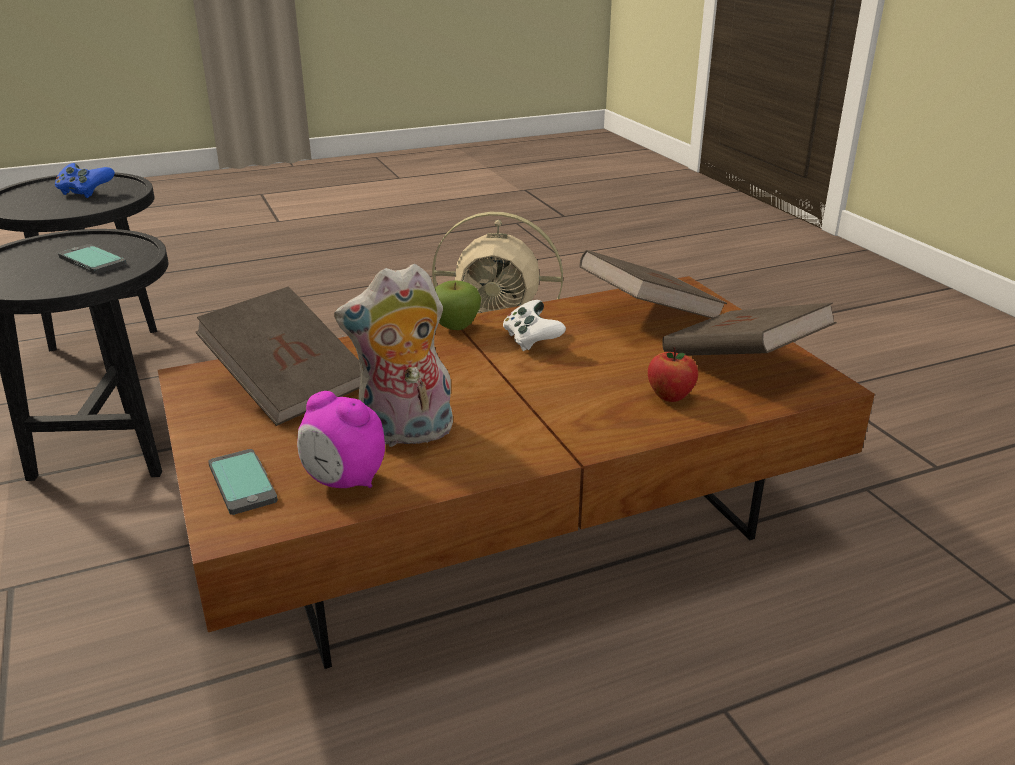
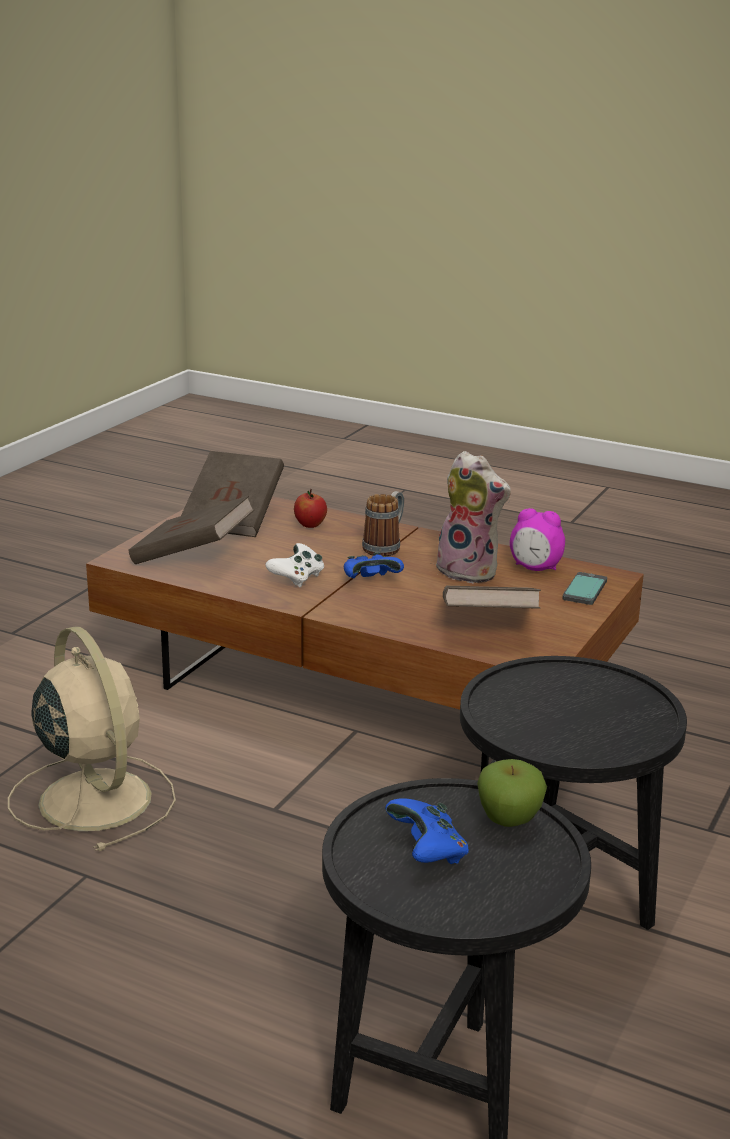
camera: 130 degrees left, 5 degrees down
(92, 261) = (546, 702): phone -> none
(344, 481) = (535, 568): alarm clock -> alarm clock turned 120 degrees clockwise
(456, 326) = (315, 608): apple -> apple (509, 820)
(472, 371) = (370, 581): none -> blue game controller
(546, 414) = (386, 546): none -> mug

